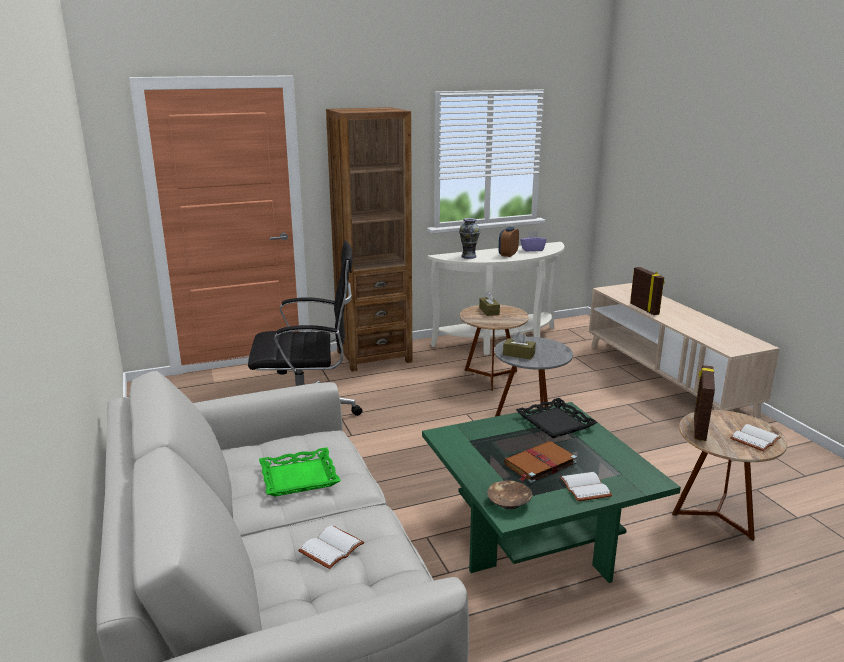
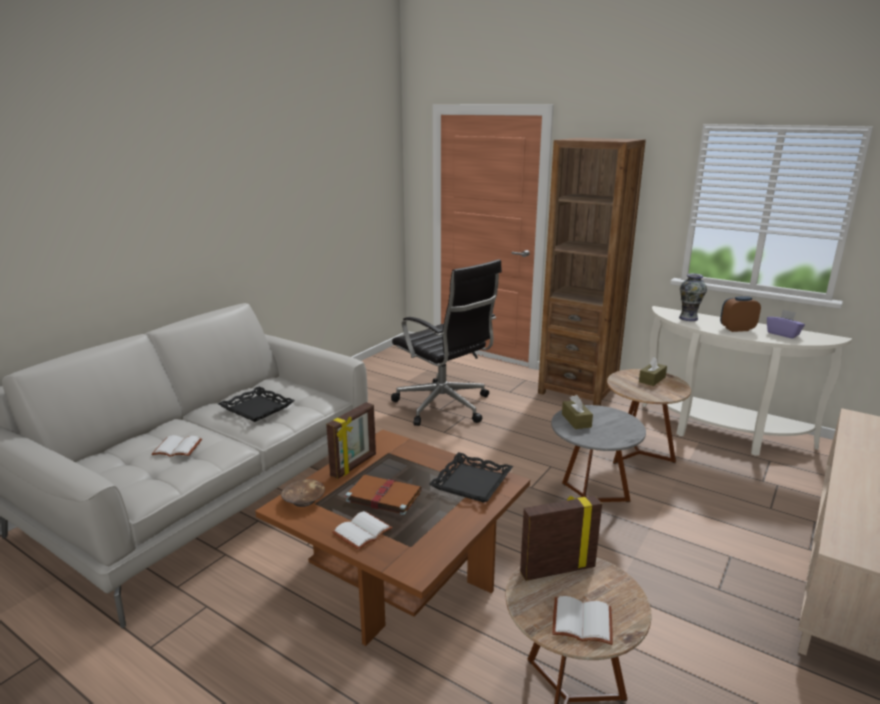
camera: 55 degrees right, 0 degrees up
(299, 477) = (257, 408): green tray -> black tray
(536, 533) = (400, 572): green coffee table -> brown coffee table
(644, 309) = (849, 454): picture frame -> picture frame (354, 465)

